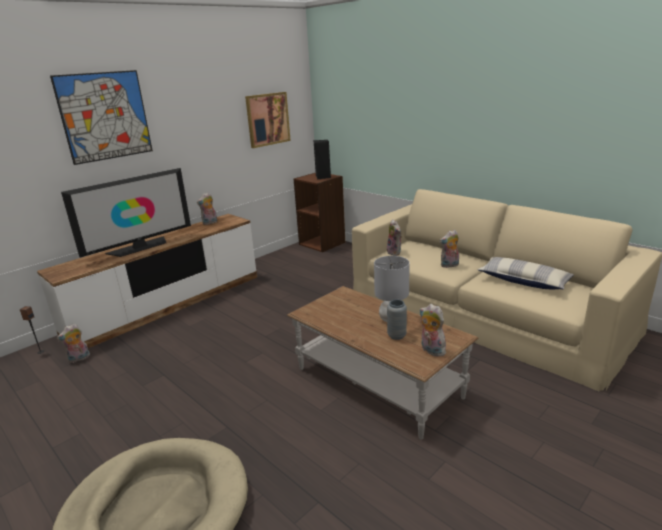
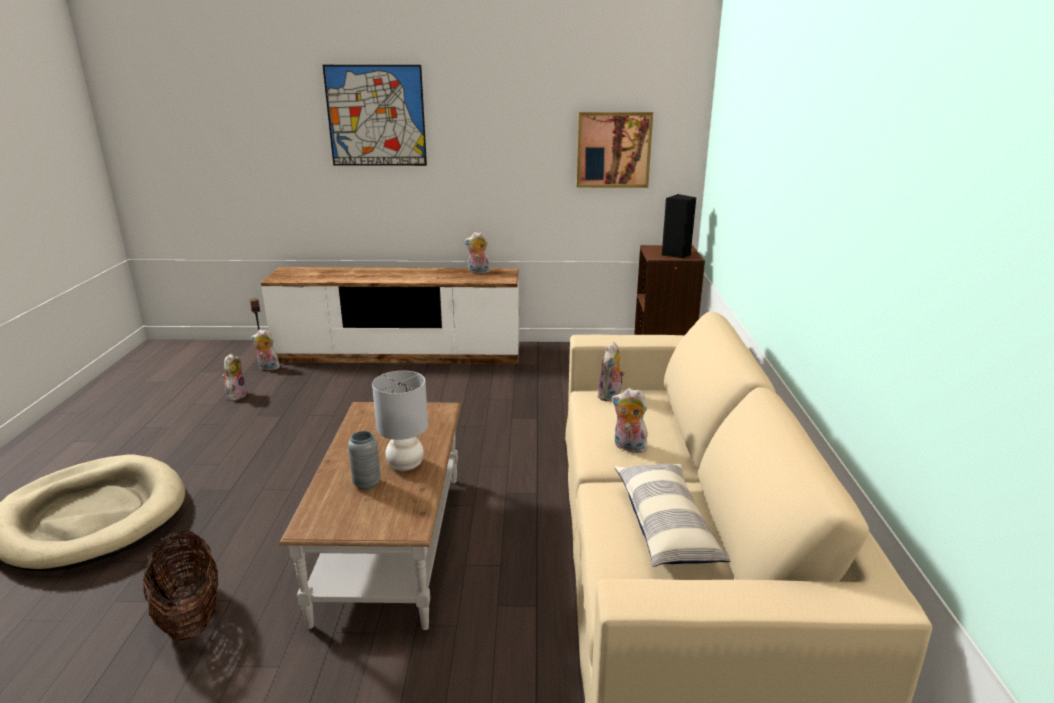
camera: 45 degrees right, 0 degrees up
(140, 247) = (374, 275): television -> none
(354, 486) = (190, 614): none -> basket
(431, 350) = (352, 520): plush toy -> plush toy (236, 395)

